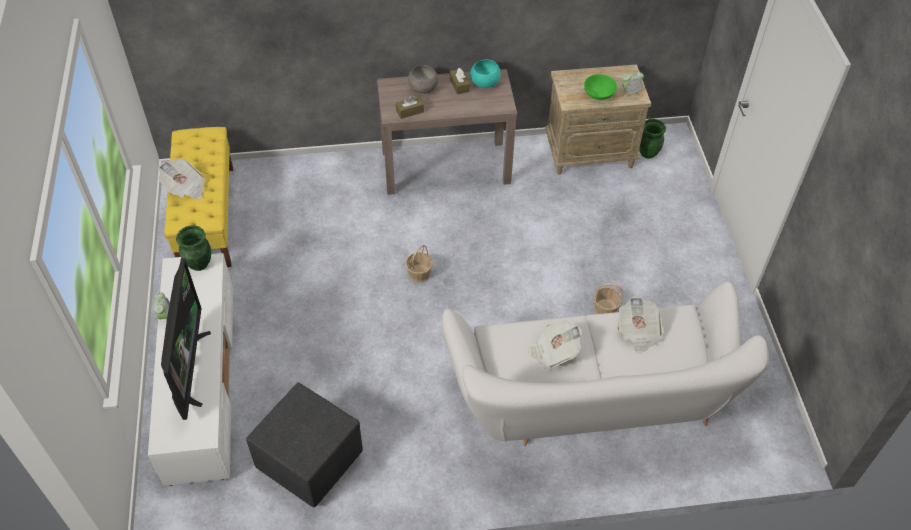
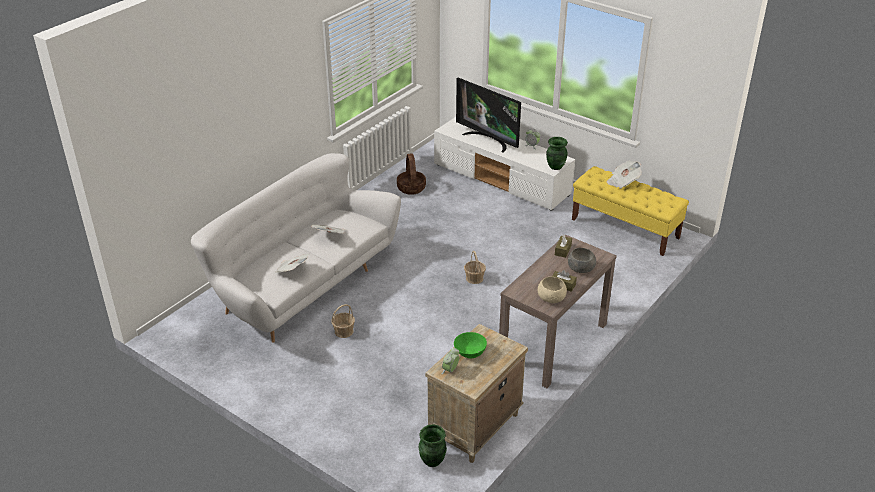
camera: 135 degrees right, 15 degrees down
(310, 460) = (411, 188): black ottoman -> basket
(484, 82) = (551, 298): turquoise bowl -> beige bowl

